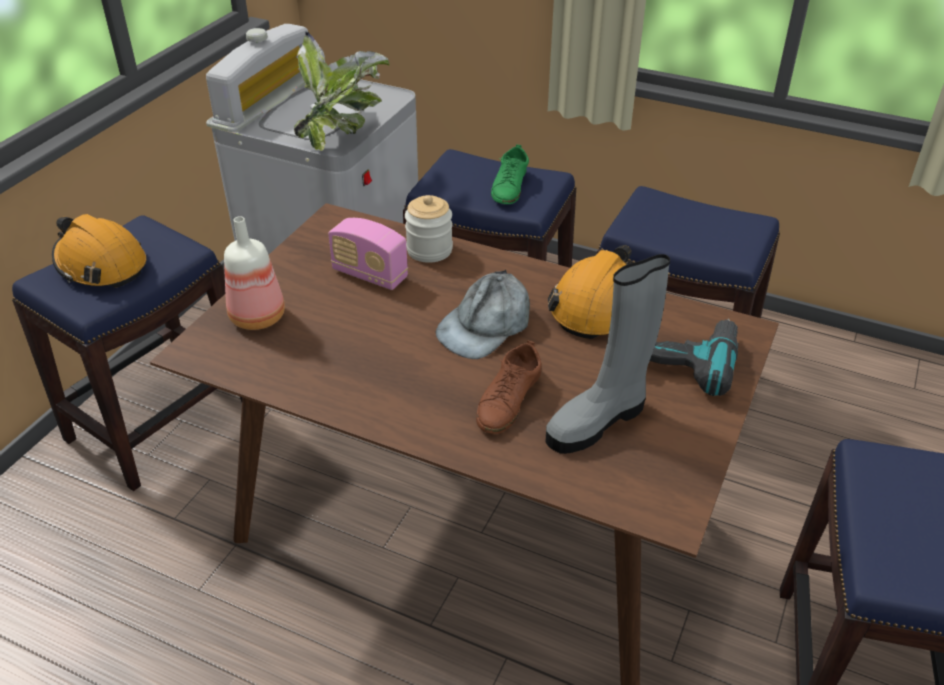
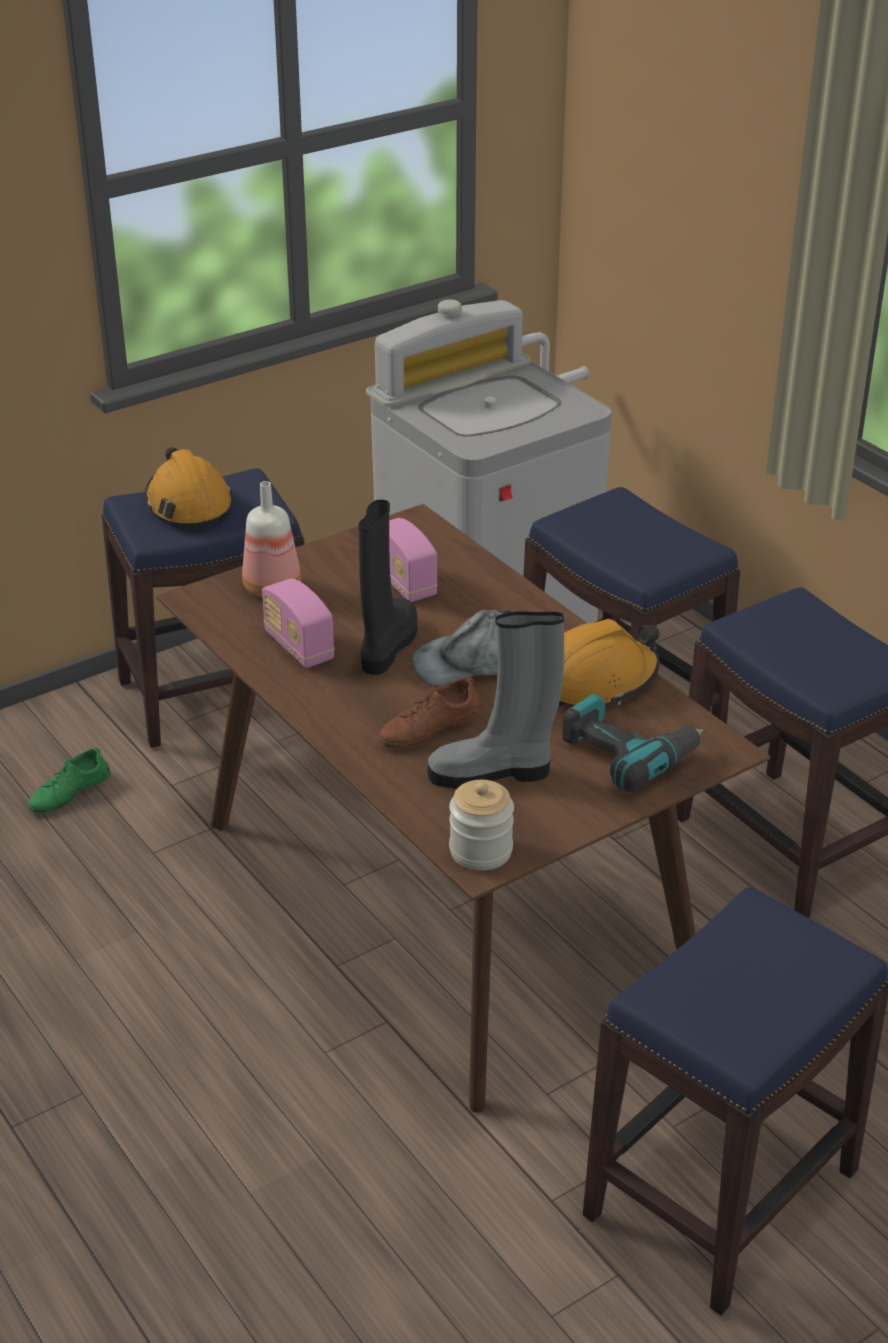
camera: 30 degrees right, 5 degrees down
(328, 365) = (299, 647): none -> radio
(342, 133) = (494, 436): potted plant -> none
(405, 336) = (387, 646): none -> black boot
(429, 250) = (481, 578): jar -> jar (481, 851)
(509, 187) = (648, 545): green shoe -> green shoe (69, 792)

